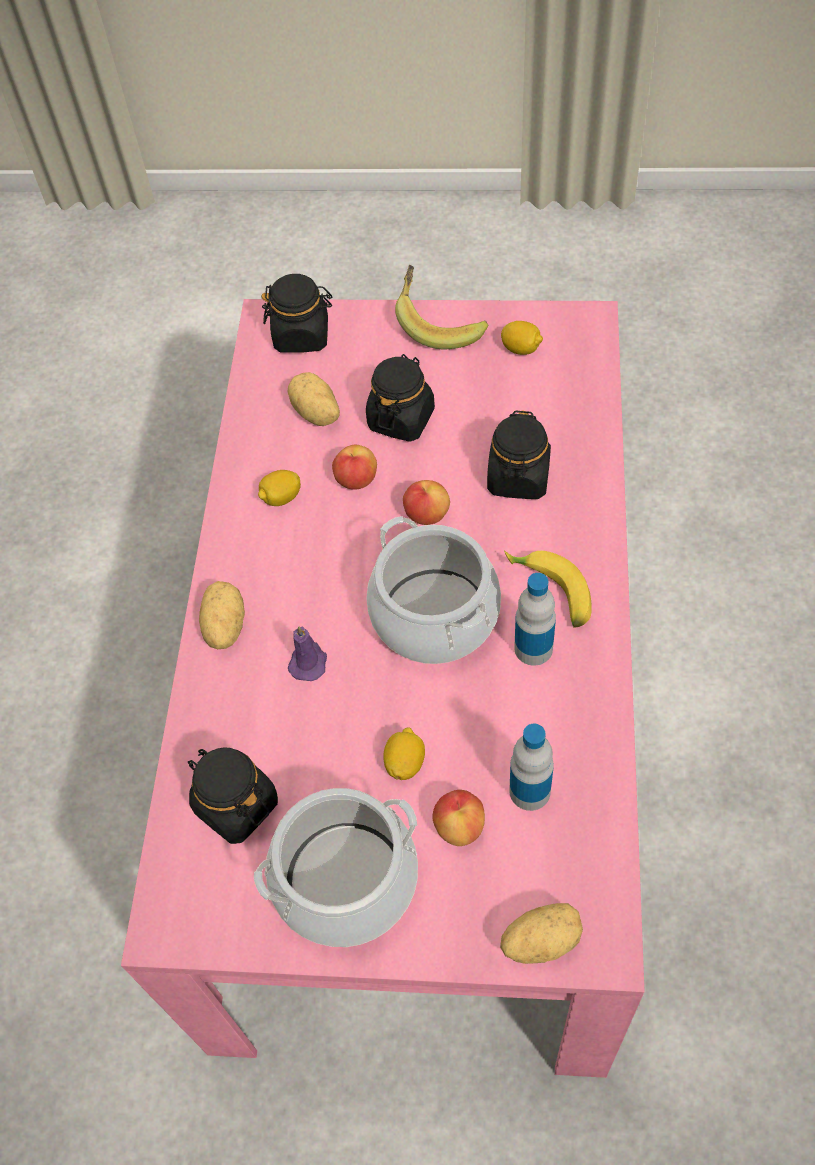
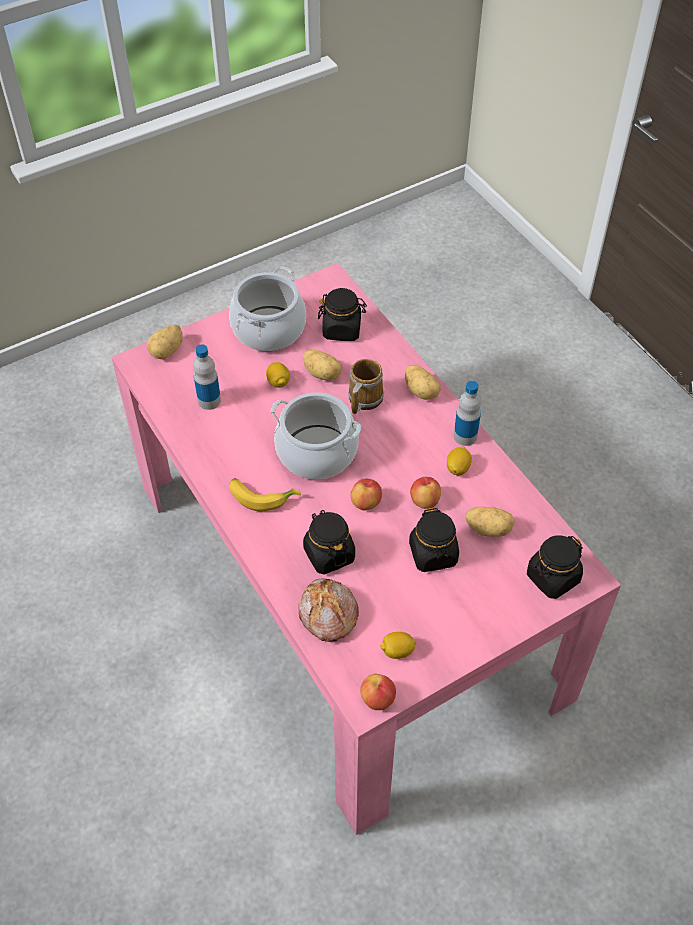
camera: 140 degrees right, 5 degrees down
(308, 662) = (363, 398): purple candle -> mug
(329, 739) = (323, 373): none -> potato
(439, 323) = (470, 640): banana -> none
(459, 826) = (233, 371): apple -> apple (377, 699)
(533, 648) = (251, 463): bottle -> bottle (465, 436)
(569, 416) = (327, 615): none -> bread

